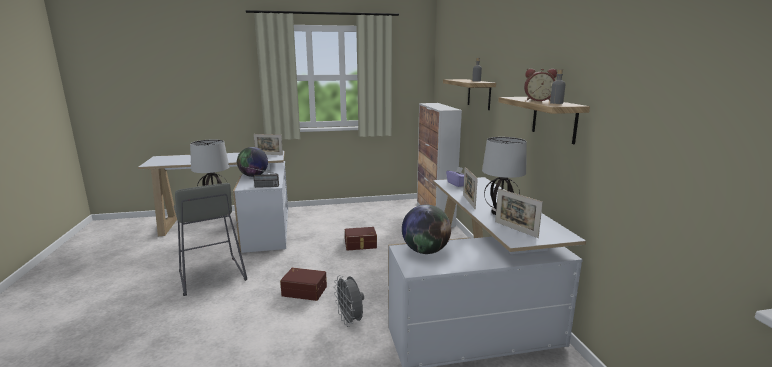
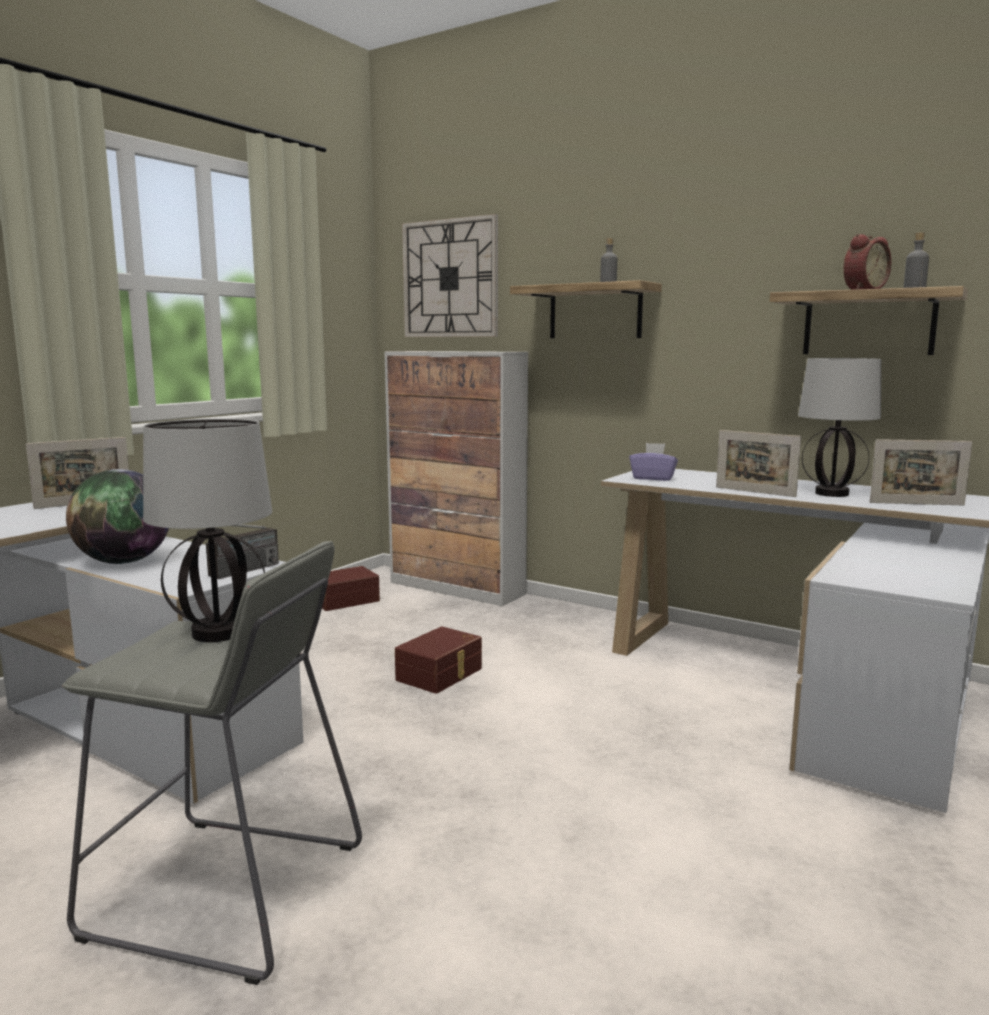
camera: 45 degrees left, 5 degrees down
(304, 290) = (529, 795): brown storage box -> brown storage box (344, 600)
(350, 321) = (719, 796): grey fan -> none
(425, 251) = (870, 570): globe -> none
(448, 70) = (450, 279): none -> wall clock

